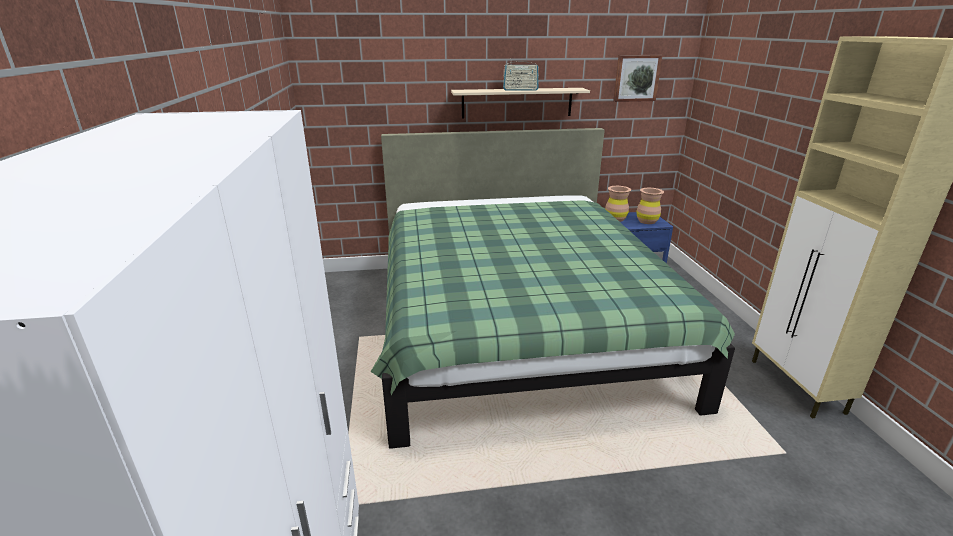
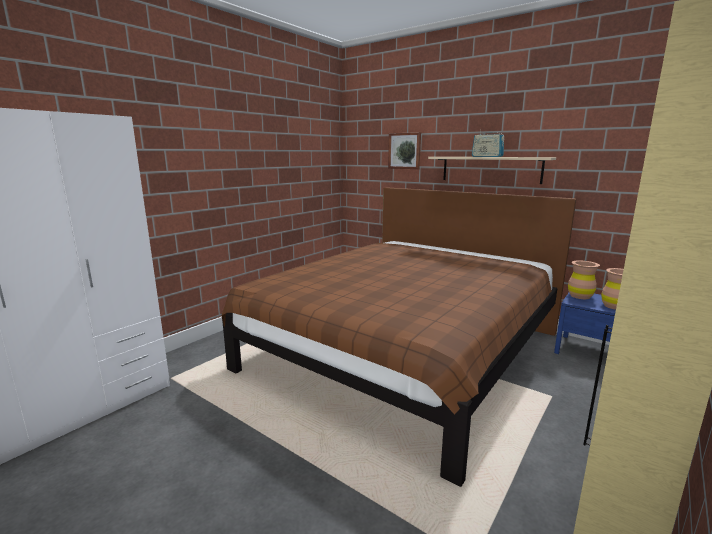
camera: 45 degrees right, 10 degrees down
(517, 326) = (404, 350): green bed -> brown bed
(636, 78) = (623, 148): picture -> picture (404, 151)

